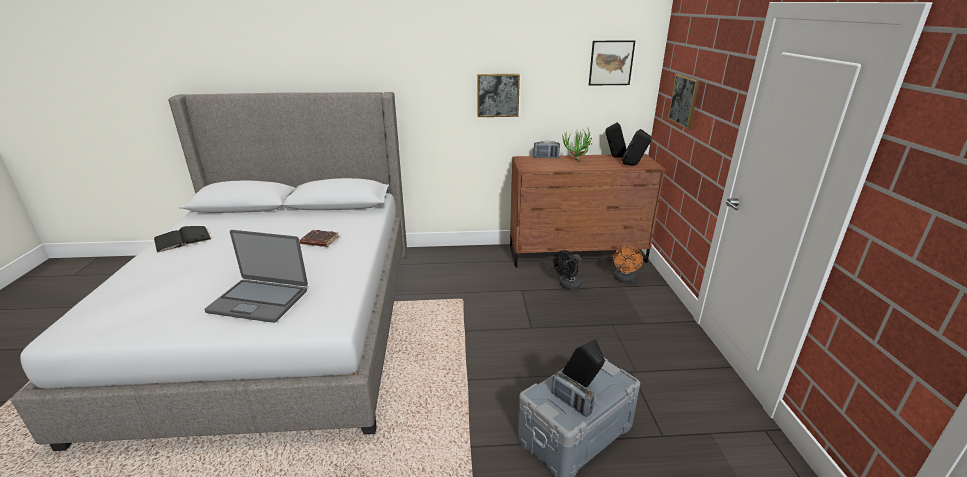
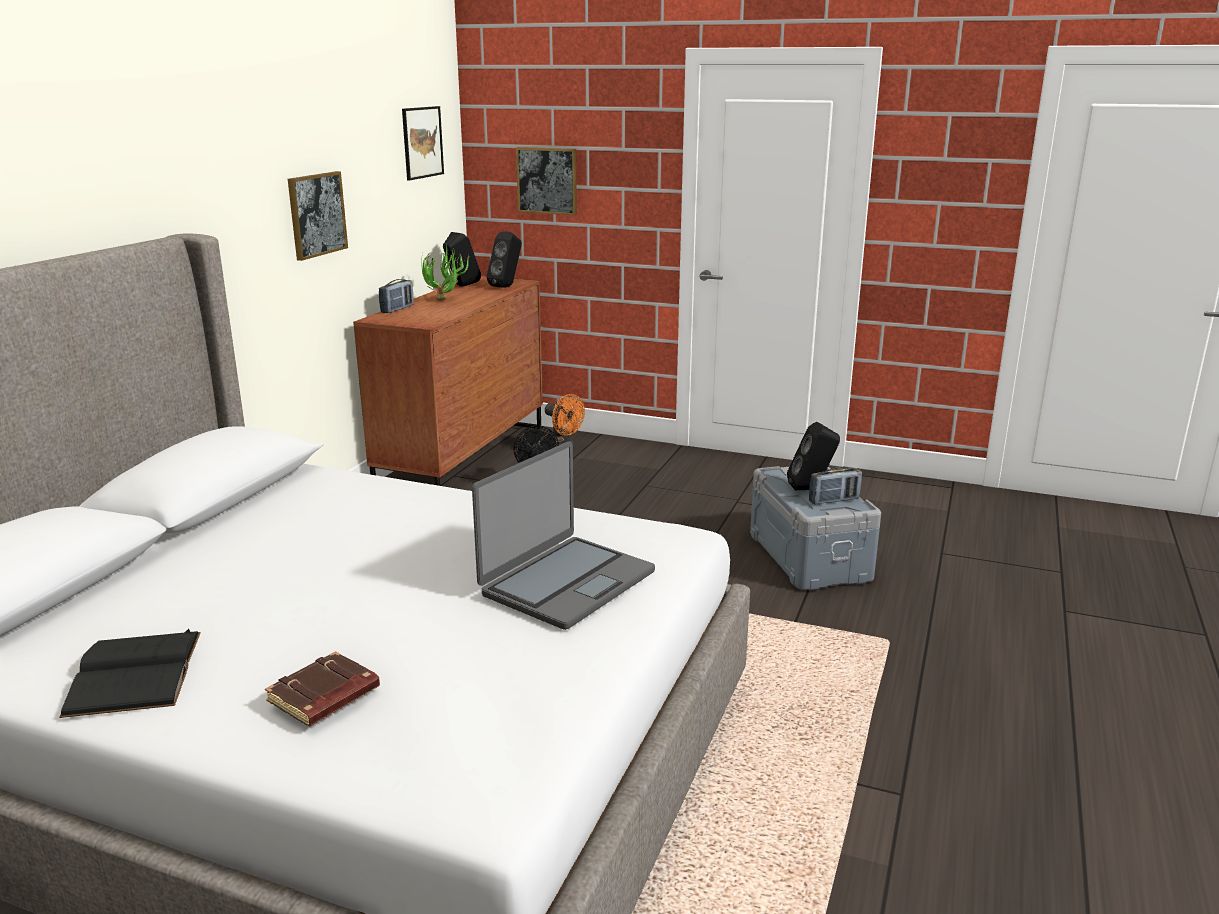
camera: 65 degrees left, 5 degrees down
(319, 241) = (382, 524): brown book -> brown book (324, 697)

